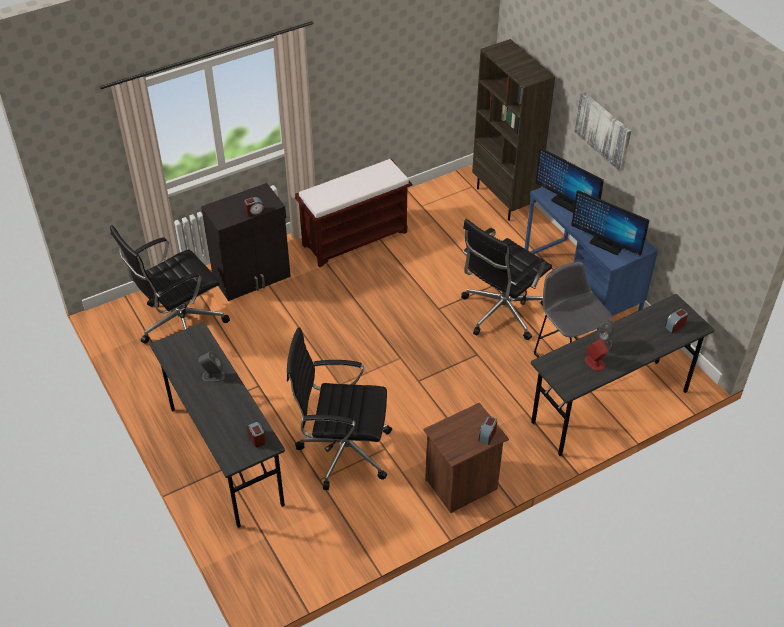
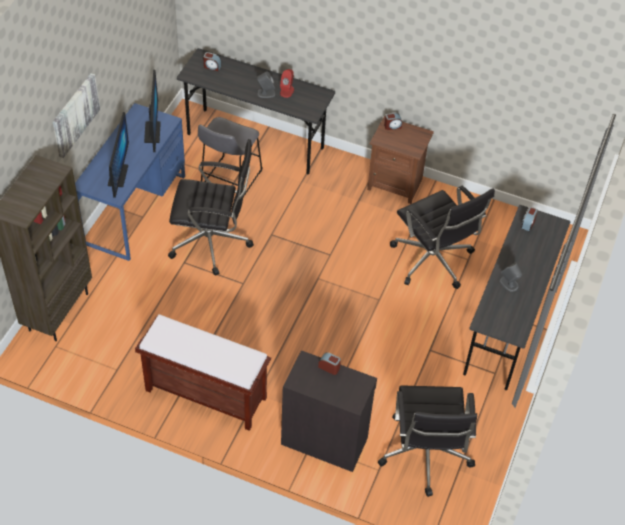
camera: 130 degrees left, 5 degrees up
(179, 323) = (425, 455): black office chair -> black office chair turned 75 degrees clockwise

